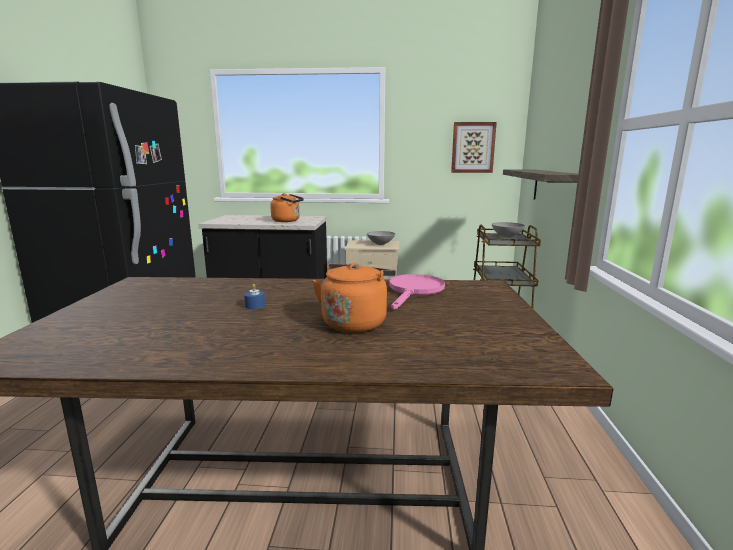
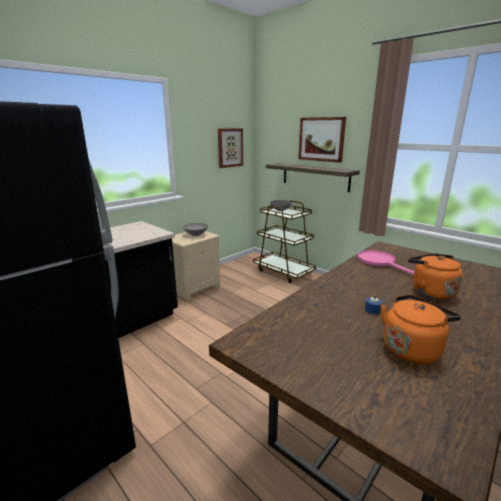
camera: 50 degrees left, 5 degrees up
(287, 221) = (133, 234): orange kettle -> orange kettle (412, 349)
(564, 127) = (321, 139): none -> picture

